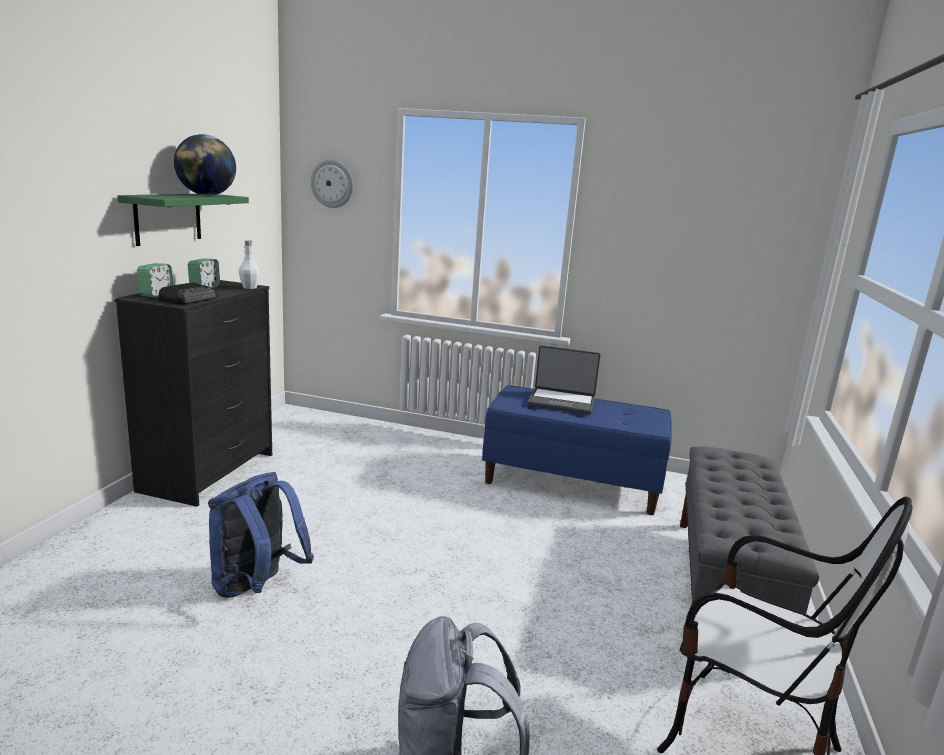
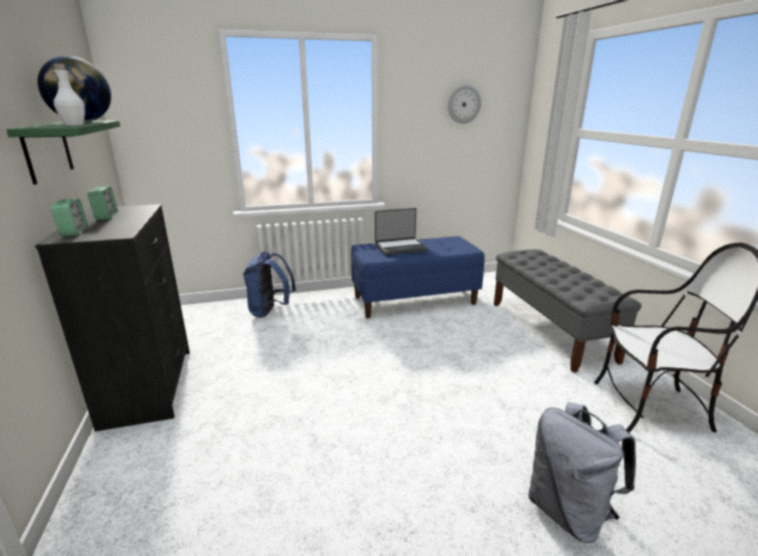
camera: 30 degrees left, 5 degrees up
(189, 299) = (119, 229): radio -> none
(249, 287) = (148, 208): white bottle -> white bottle (74, 125)
(256, 588) = (304, 458): blue backpack -> blue backpack (270, 311)
(332, 183) = (162, 103): wall clock -> wall clock (463, 104)

